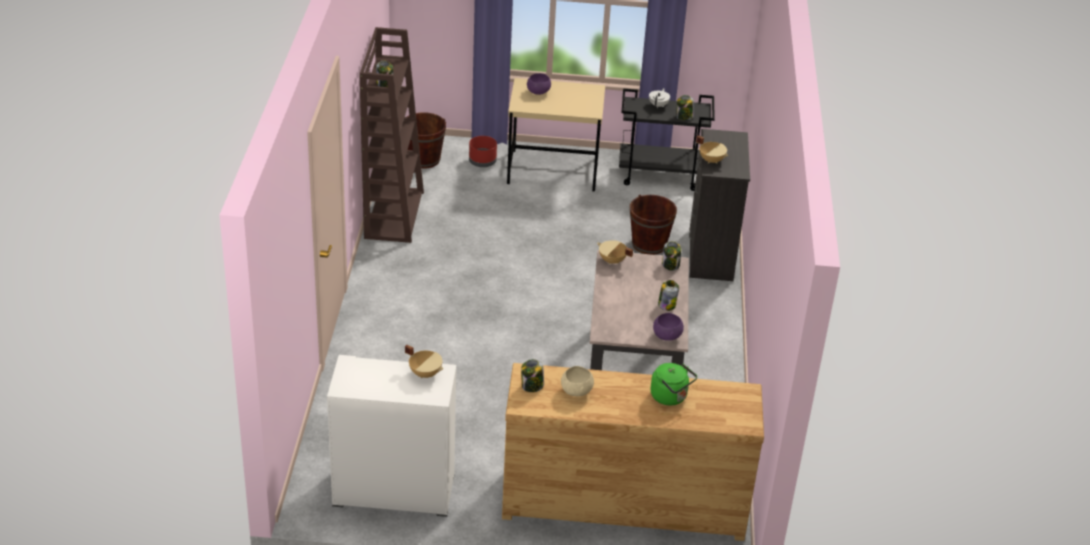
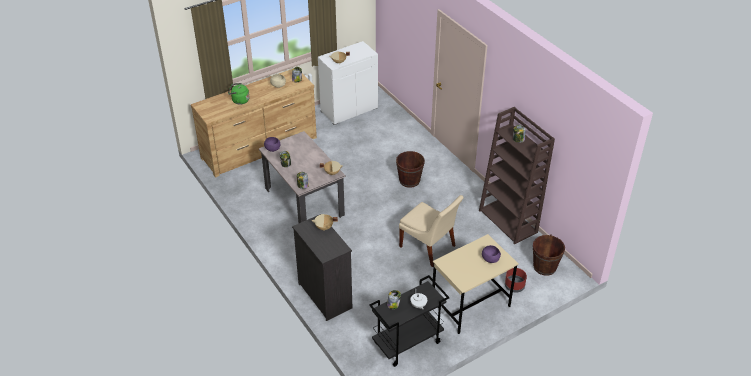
camera: 145 degrees right, 5 degrees up
(528, 238) = (429, 247): none -> beige chair
(649, 244) = (364, 282): brown bucket -> brown bucket (409, 180)

